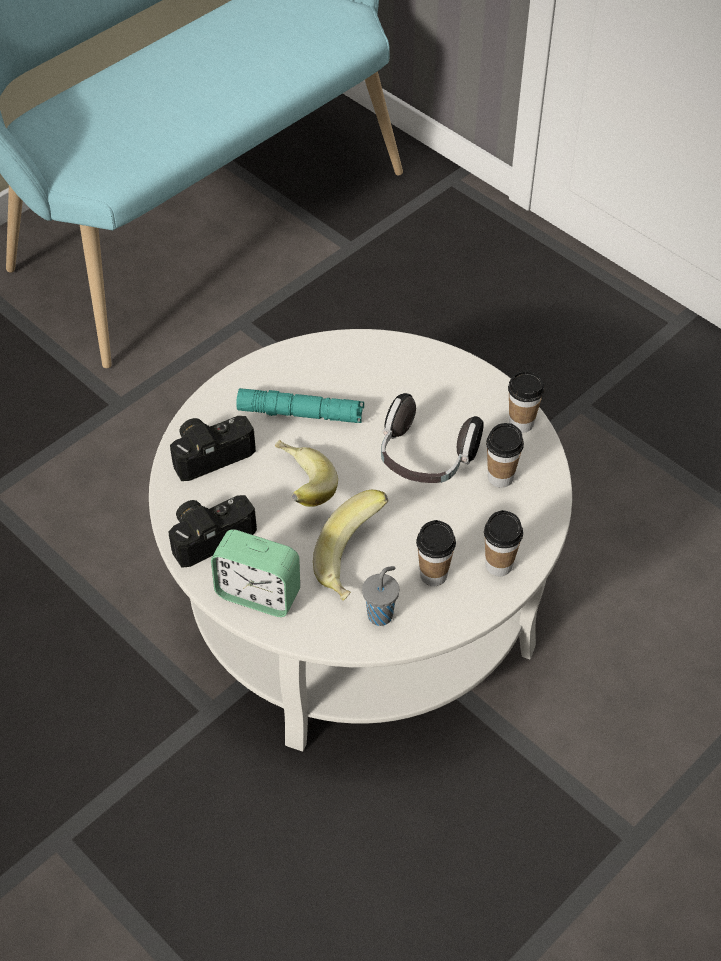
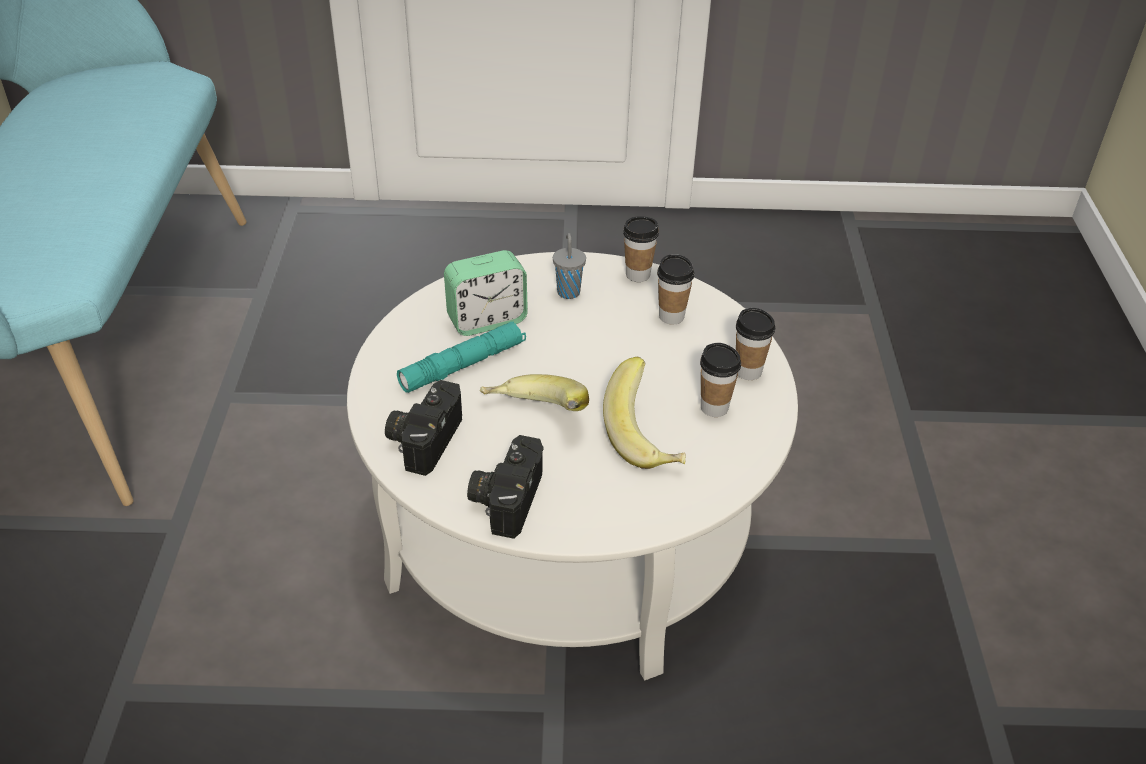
camera: 45 degrees left, 10 degrees down
(258, 594) = (604, 512): alarm clock -> alarm clock (487, 320)
(381, 614) = (715, 459): grey cup -> grey cup (568, 291)
(425, 459) = (602, 337): headphones -> none

